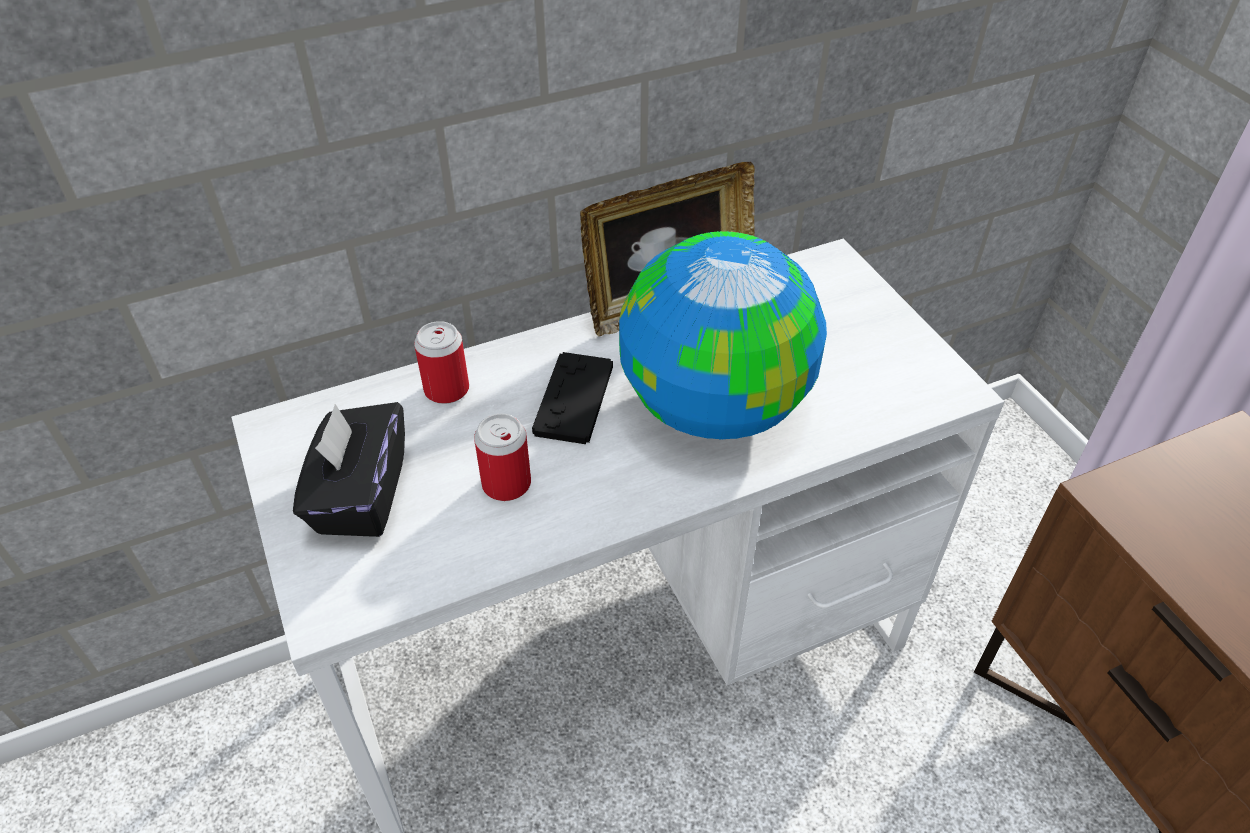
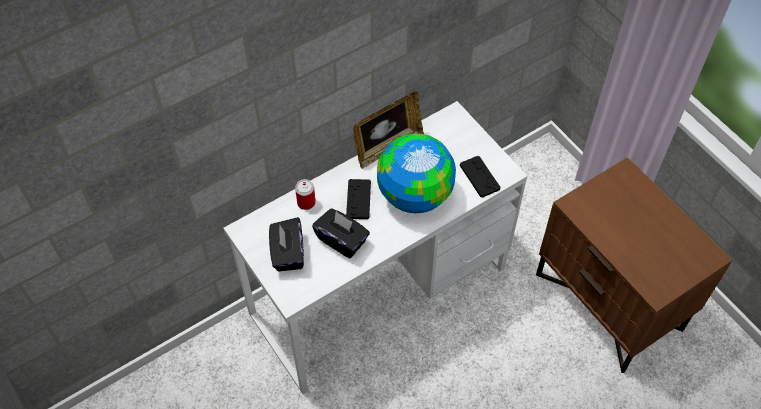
camera: 10 degrees left, 10 degrees up
(506, 484) = (342, 240): can -> black tissue box
(882, 389) = (479, 177): none -> black game controller

